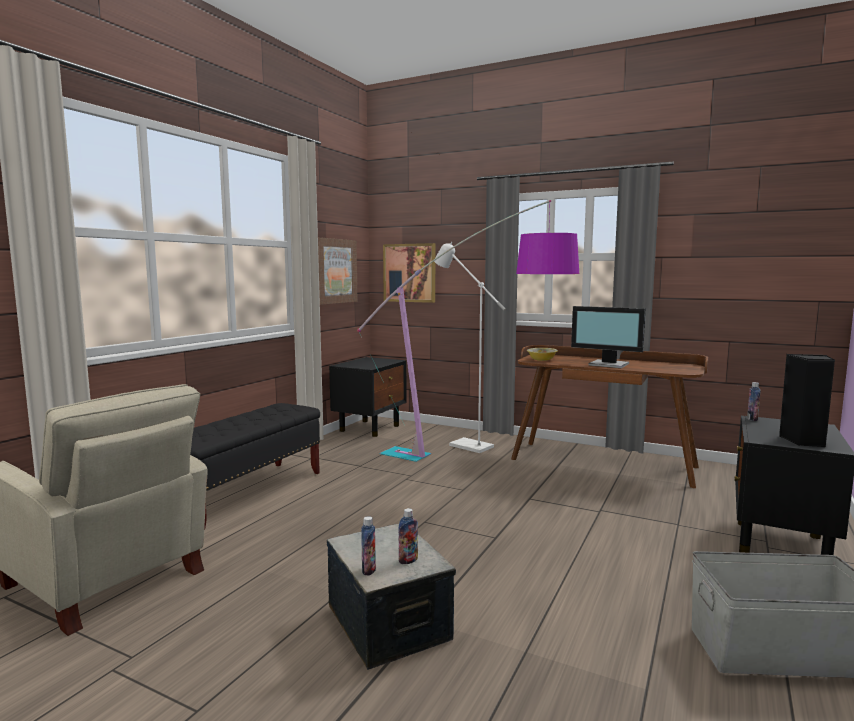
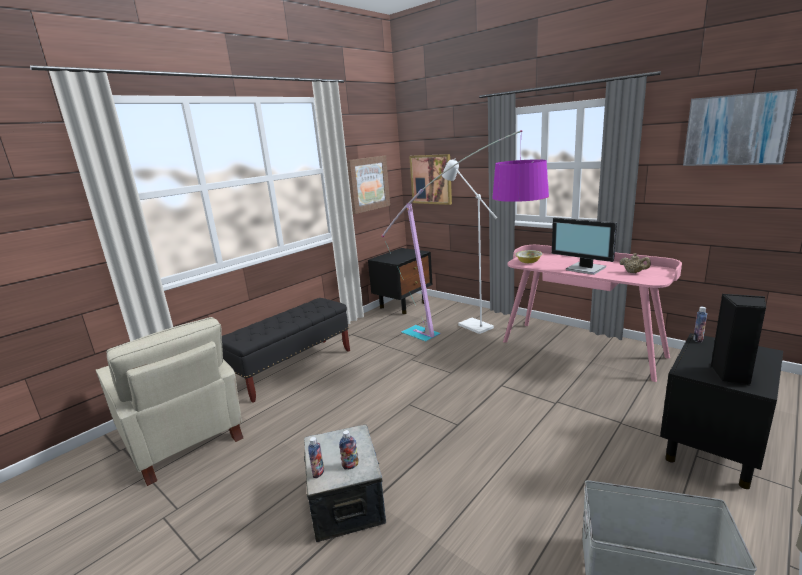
camera: 15 degrees right, 10 degrees up
(603, 462) = (581, 348): brown desk -> pink desk
(661, 367) = (634, 272): none -> beige teapot
(746, 223) = (736, 130): none -> picture

